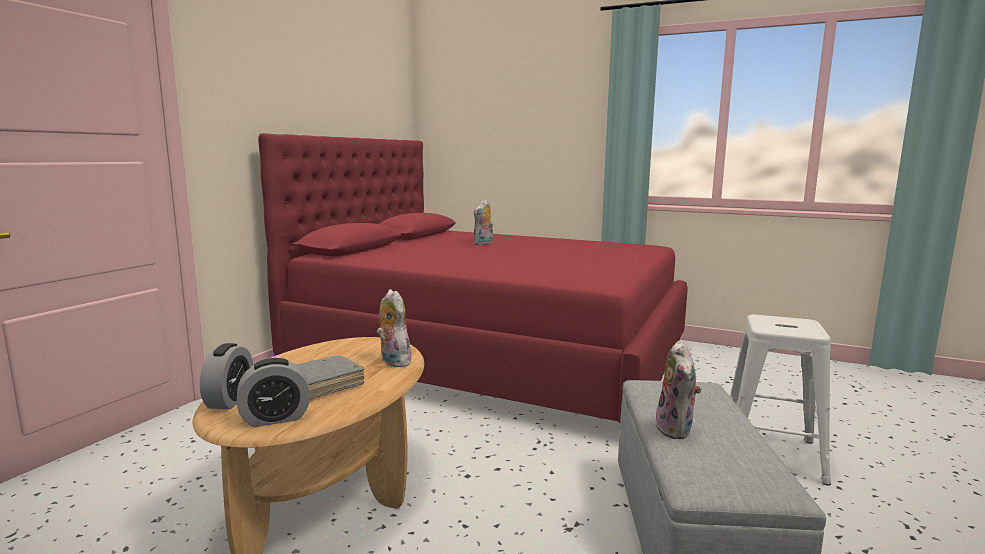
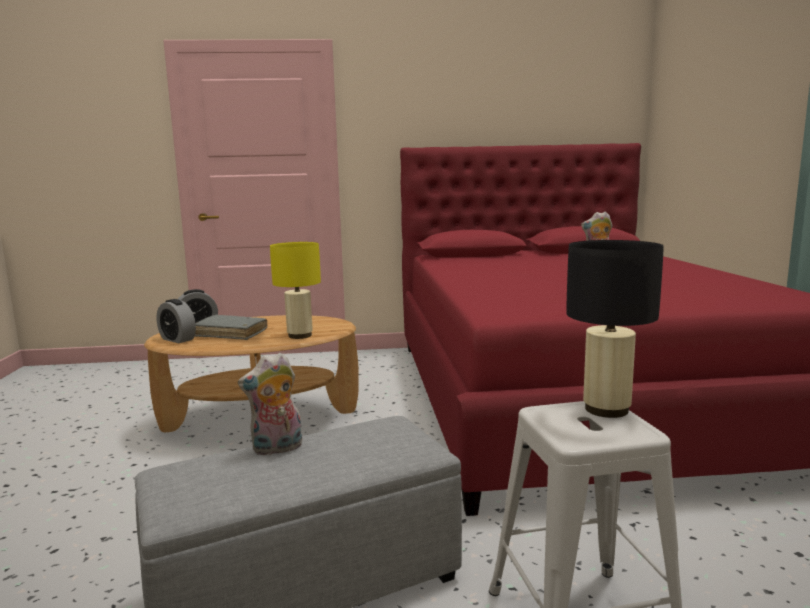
camera: 60 degrees right, 0 degrees up
(392, 361) = (300, 336): plush toy -> yellow table lamp
(769, 318) = (607, 410): none -> black table lamp

